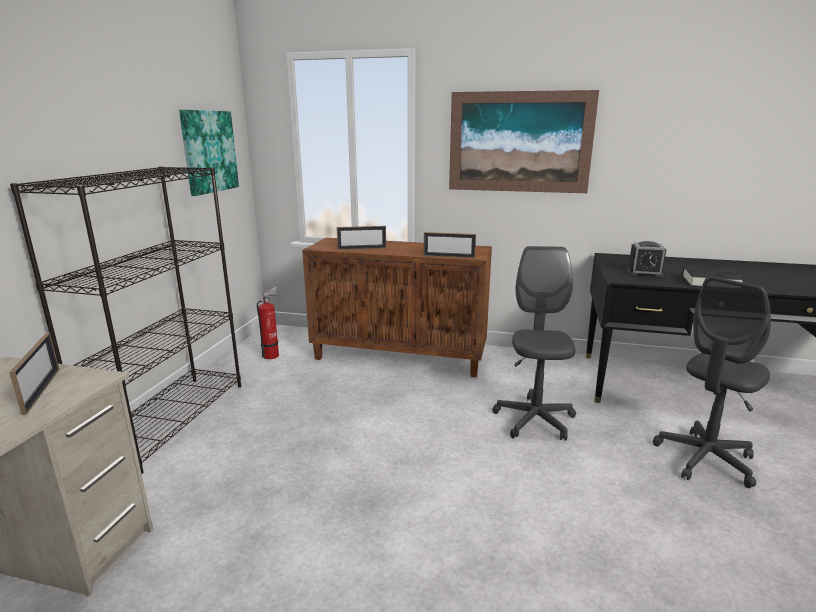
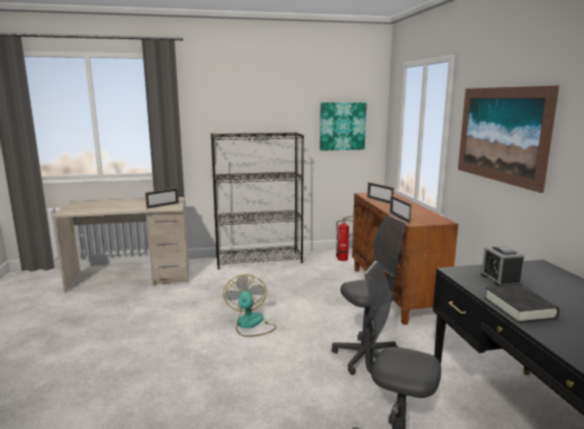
camera: 65 degrees right, 5 degrees down
(398, 486) = (250, 325): none -> fan

